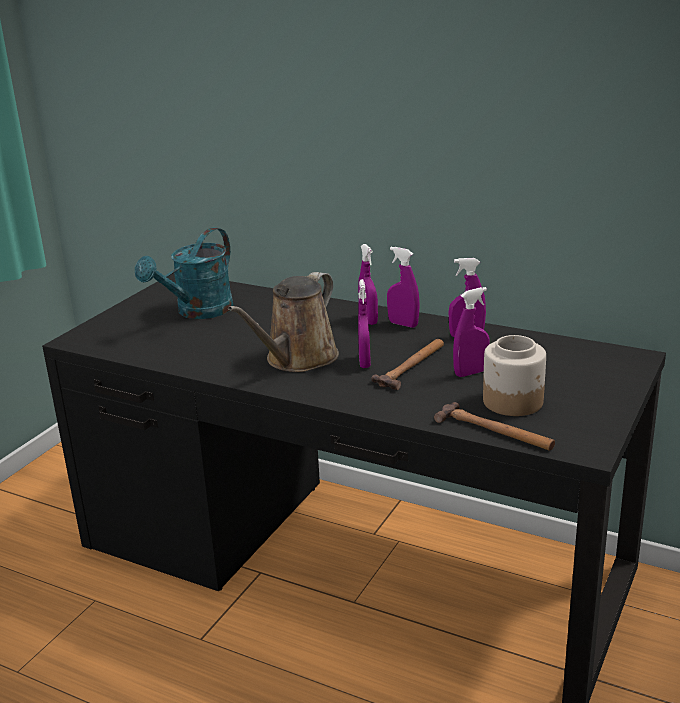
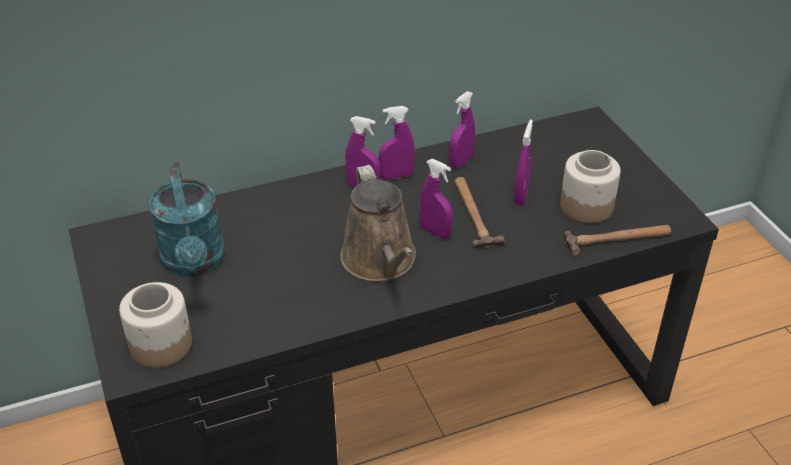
camera: 50 degrees left, 15 degrees up
(110, 337) = (161, 344): none -> jar

